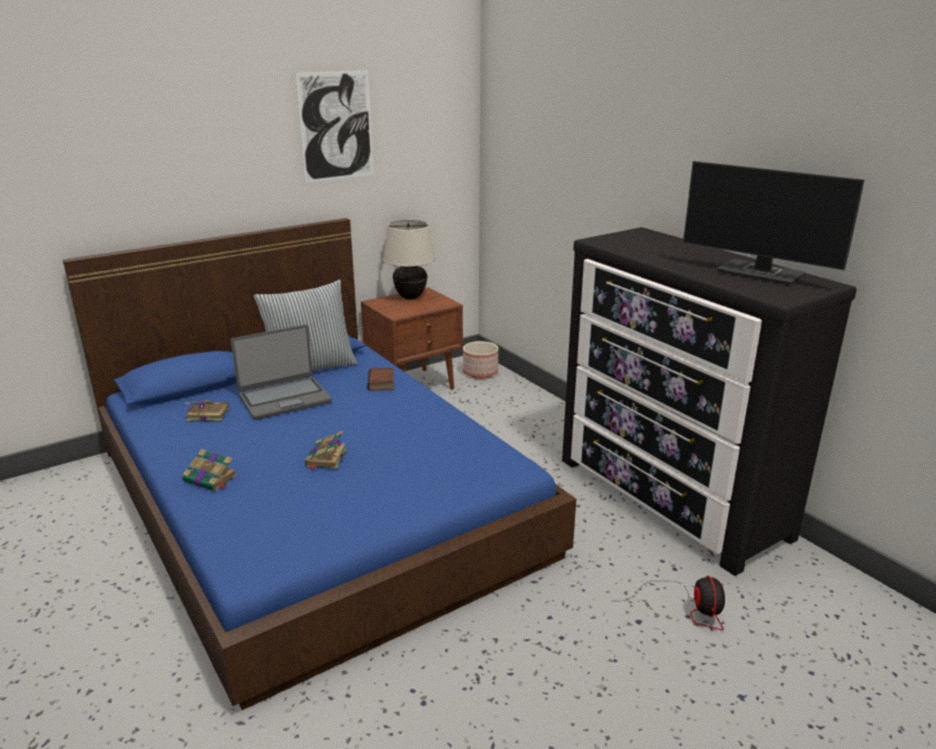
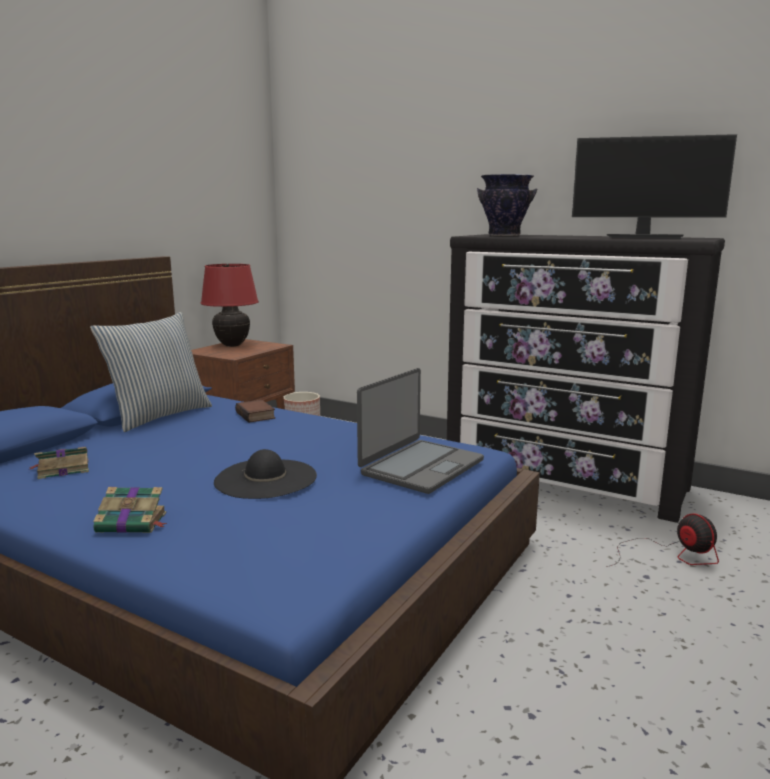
camera: 25 degrees left, 10 degrees down
(284, 399) = (154, 442): laptop -> laptop (421, 467)
(326, 458) = (266, 478): book -> black hat
(336, 126) = (149, 154): picture -> none
(410, 297) = (232, 345): beige table lamp -> red table lamp
(634, 242) = (504, 235): none -> vase

